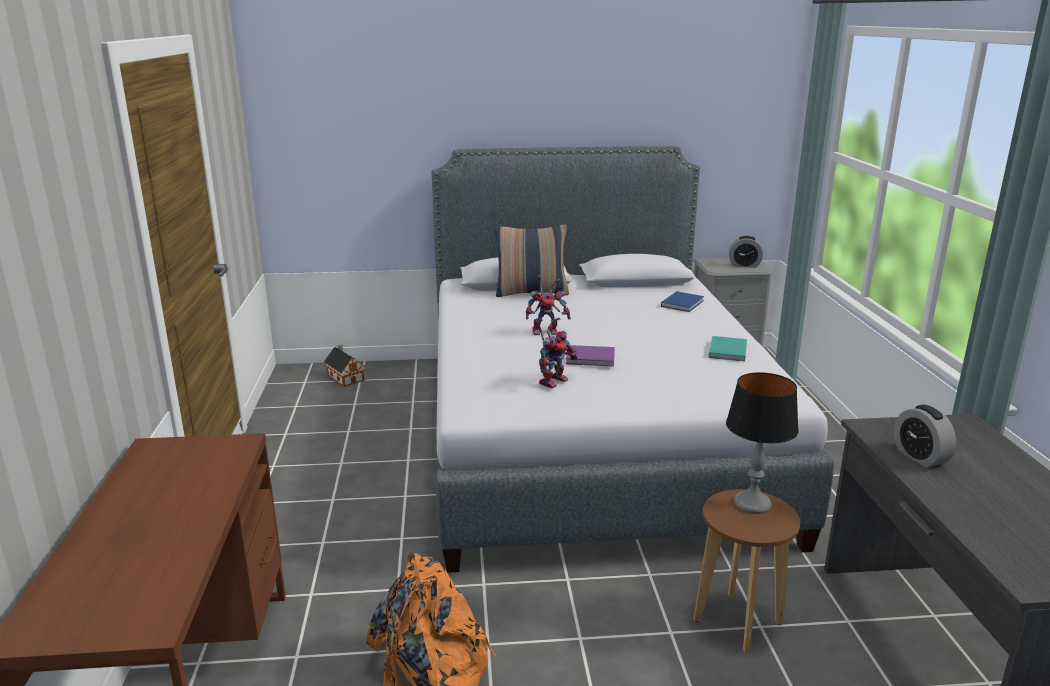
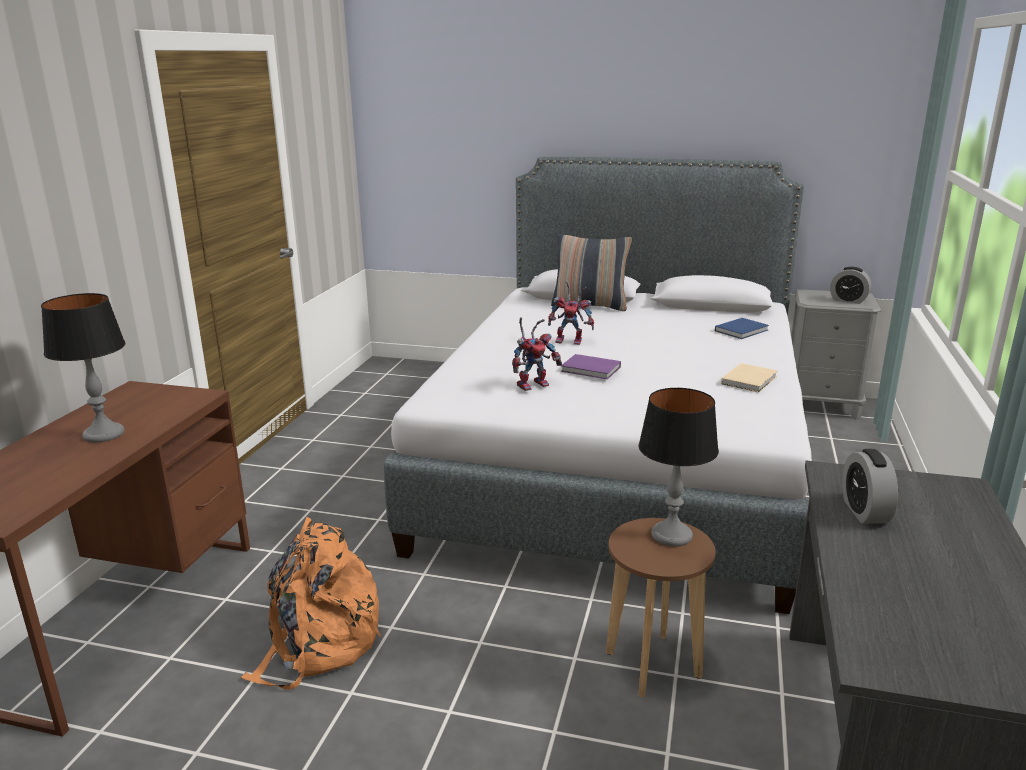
camera: 20 degrees right, 0 degrees up
(171, 506) = (104, 434): none -> table lamp
(345, 377) = (423, 374): toy house -> none
(728, 350) = (750, 380): turquoise book -> beige book

